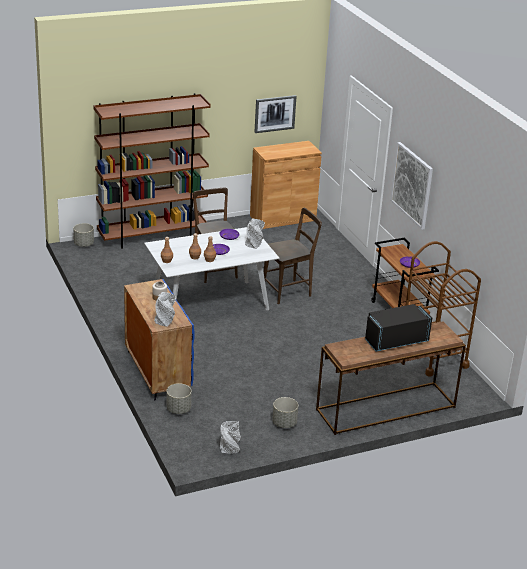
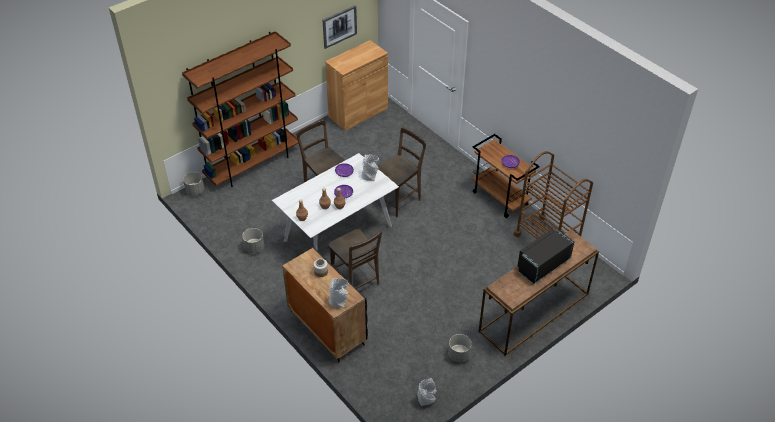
camera: 15 degrees left, 15 degrees up
(157, 371) = (326, 327): blue cabinet -> black cabinet
(178, 409) = (364, 366): grey planter -> grey planter (254, 247)
(208, 344) = (356, 281): none -> brown chair
(412, 185) = (500, 91): picture -> none

